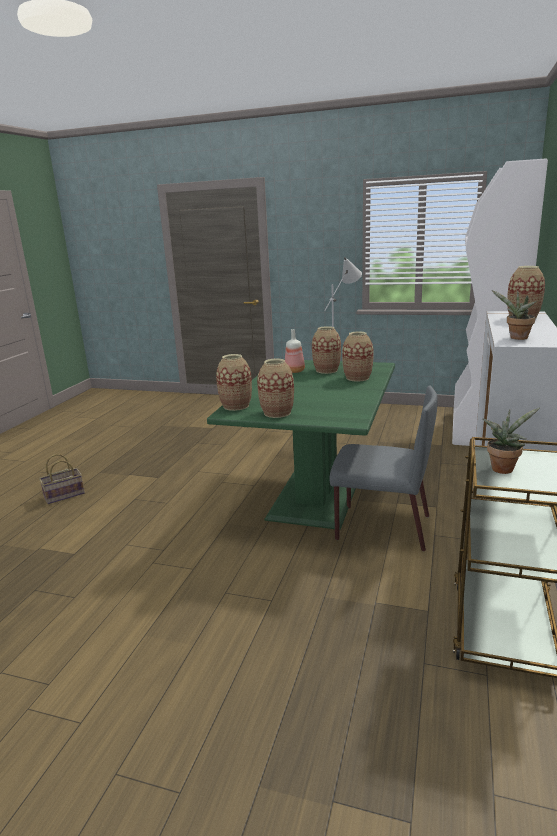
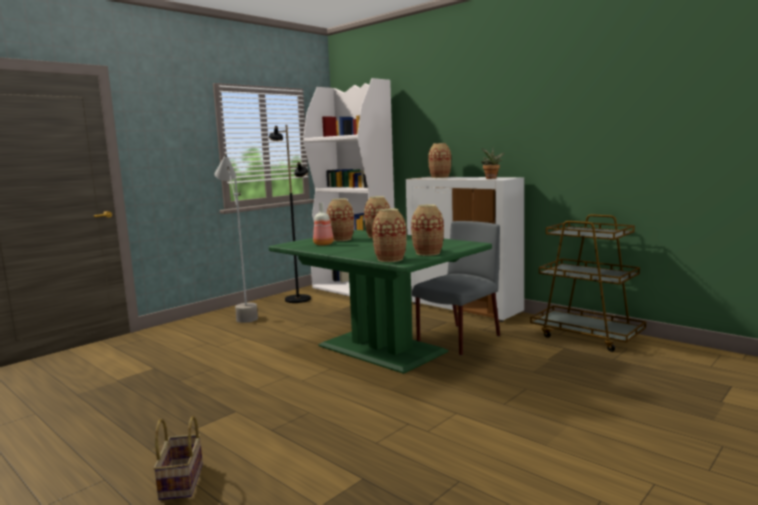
camera: 65 degrees left, 10 degrees down
(410, 417) = (297, 299): none -> black floor lamp
(503, 468) = (582, 233): potted plant -> none

